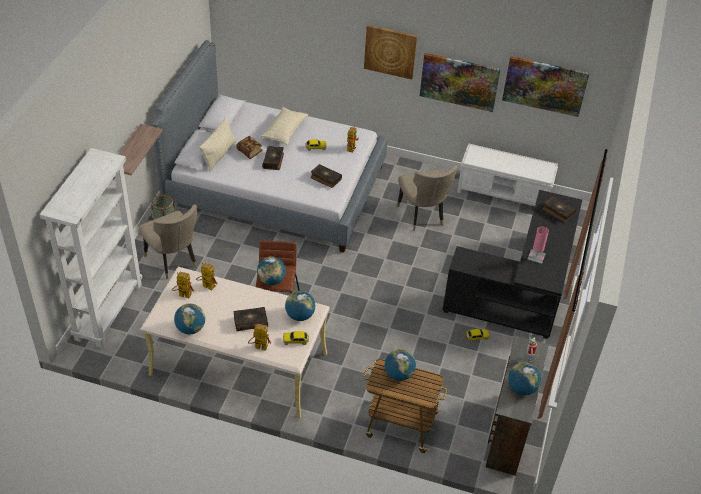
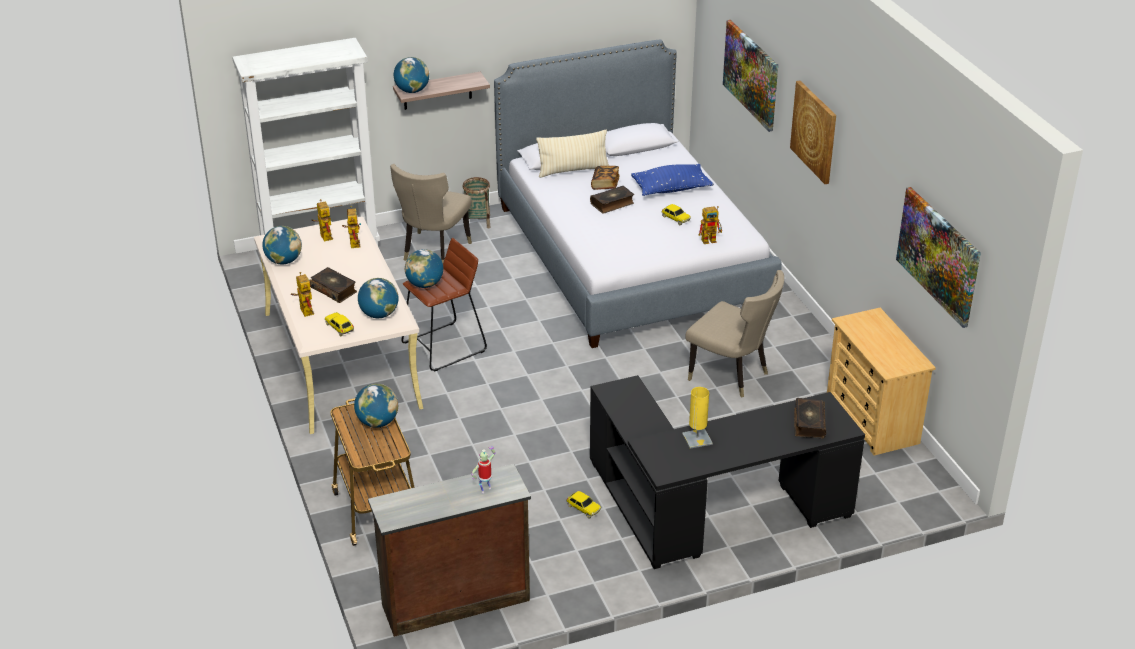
camera: 55 degrees right, 10 degrees down
(284, 131) = (671, 189): beige pillow -> blue pillow
(325, 179) = (631, 246): book -> none
(422, 216) = (732, 376): beige chair -> beige chair turned 90 degrees counterclockwise
(459, 81) = (865, 210): picture -> picture (751, 74)
(504, 193) = (872, 420): white bench -> beige dresser
(521, 388) = (430, 503): globe -> globe (412, 91)
(536, 256) = (697, 439): pink table lamp -> yellow table lamp

